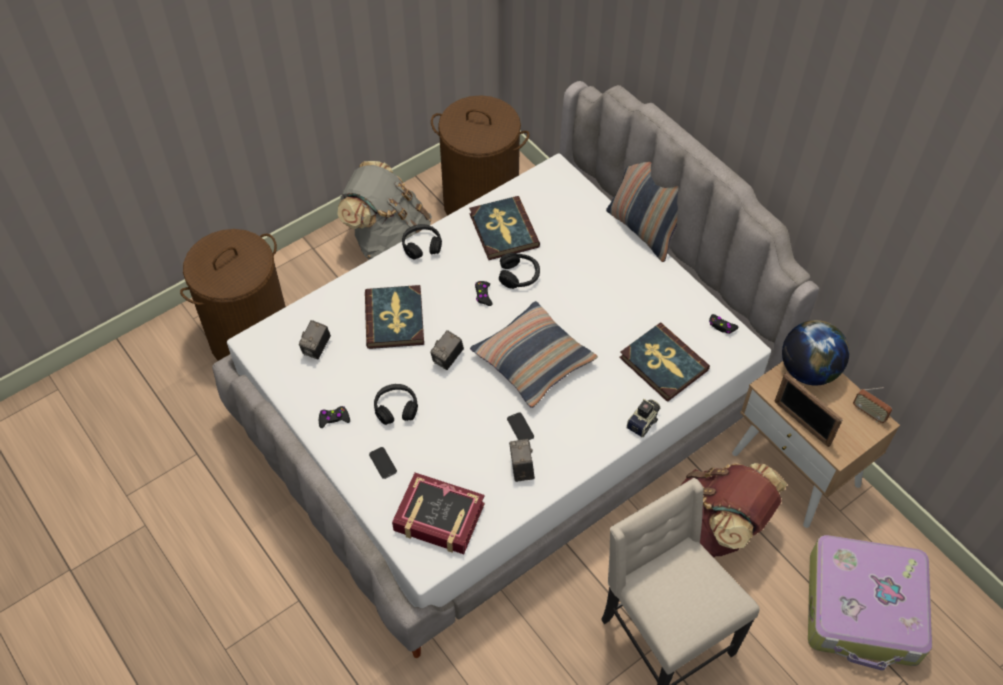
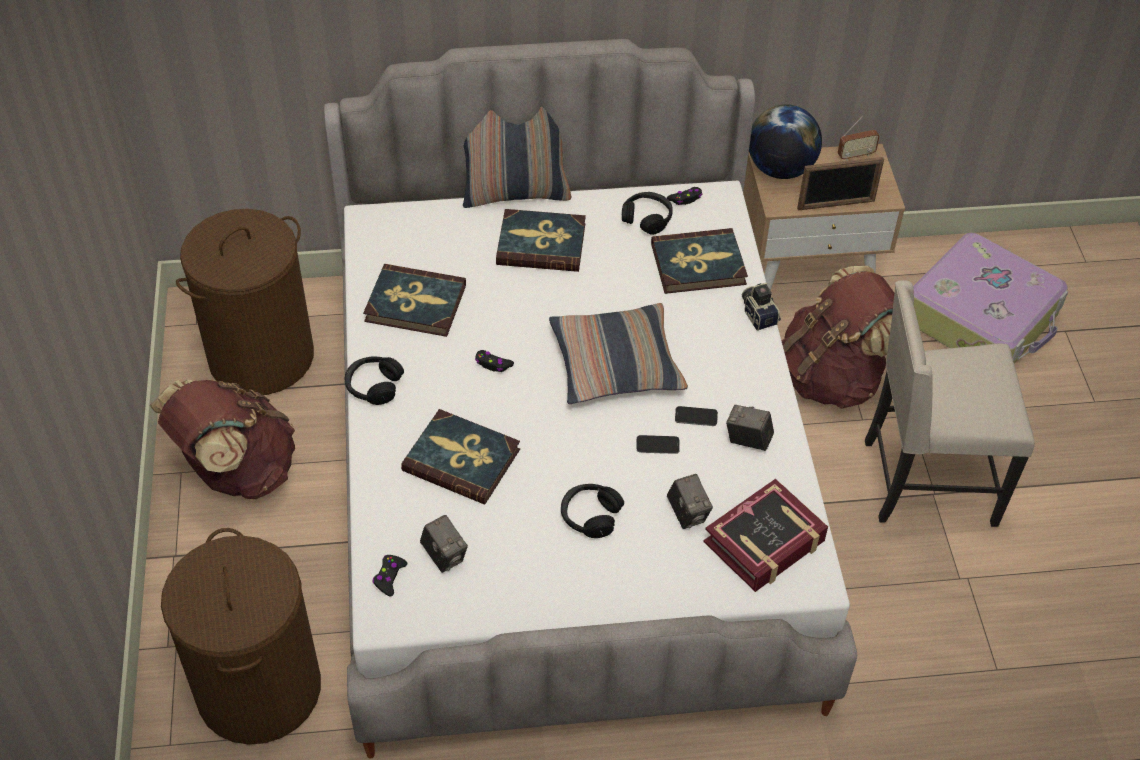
camera: 60 degrees left, 5 degrees down
(334, 419) = (562, 583): black game controller -> black game controller (389, 577)
(383, 463) = (657, 562): phone -> phone (657, 445)
(389, 241) = (237, 471): grey backpack -> brown backpack
(447, 359) = (557, 437): camera -> camera (687, 513)
(519, 275) = (491, 321): black headphones -> black headphones (647, 218)
(608, 267) = (541, 244): none -> book

